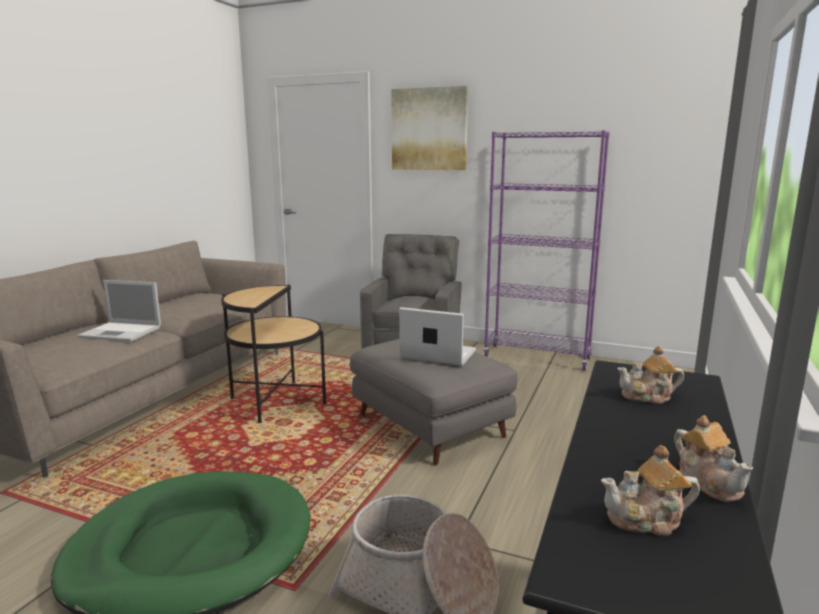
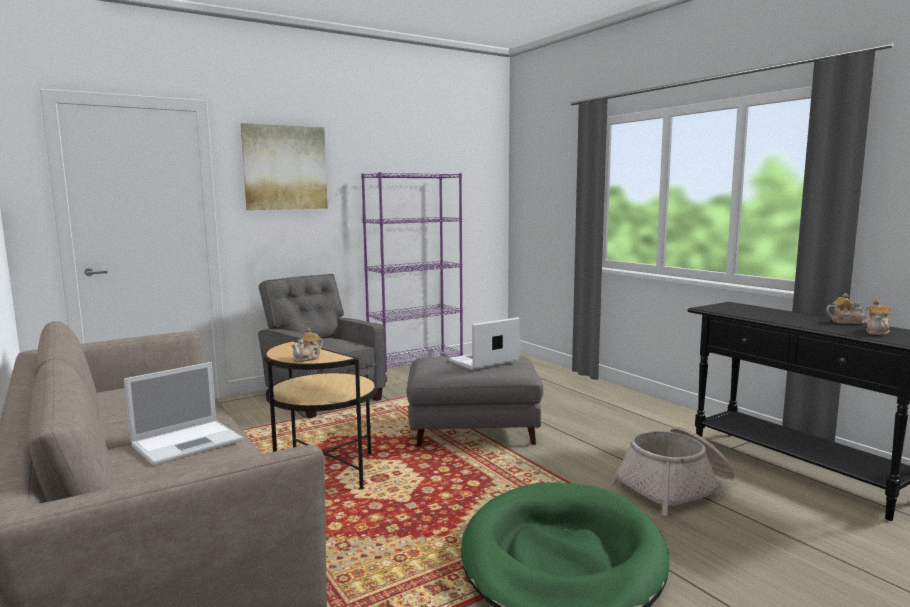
camera: 55 degrees left, 5 degrees down
(648, 397) = (750, 311): teapot -> teapot (308, 358)

